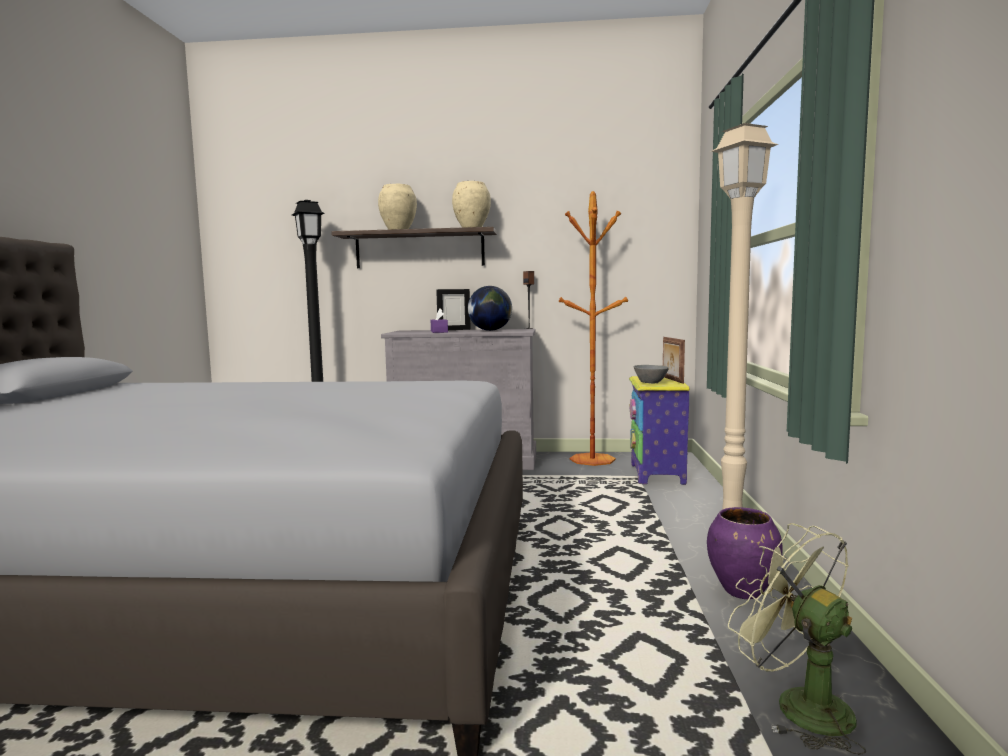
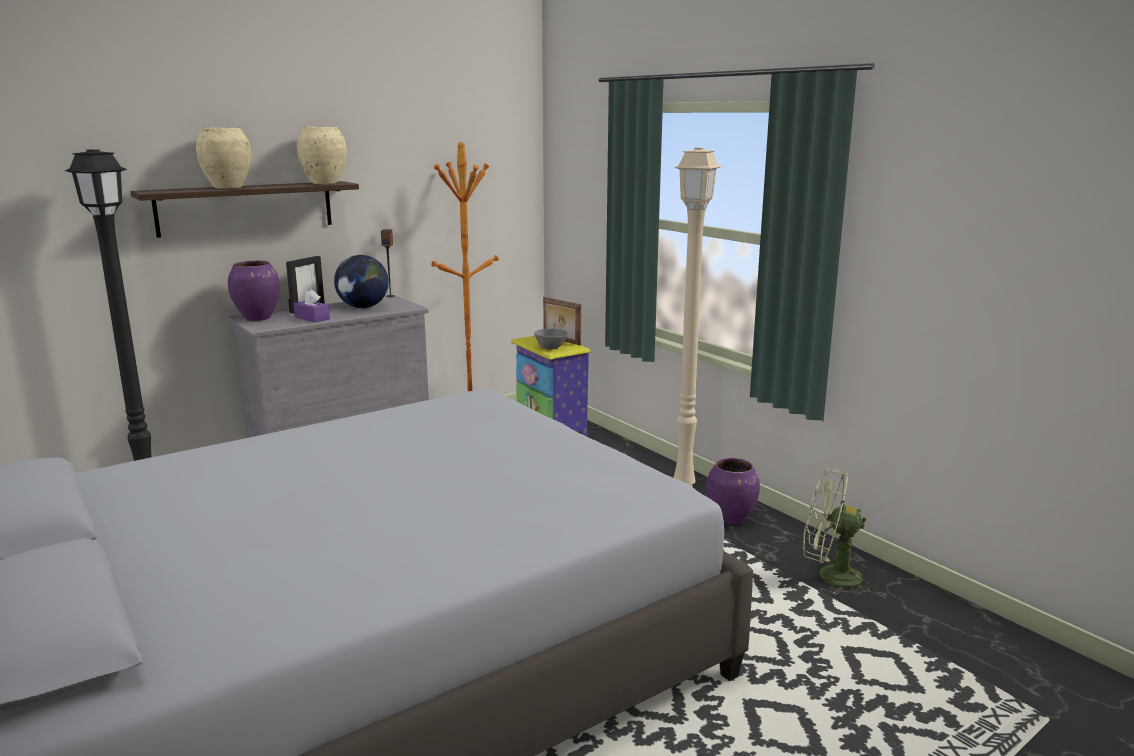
camera: 40 degrees left, 10 degrees up
(410, 331) = (258, 318): none -> purple vase

